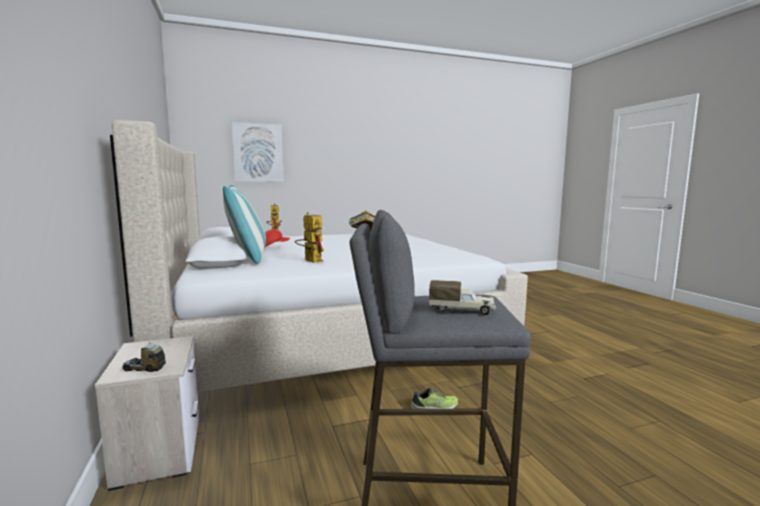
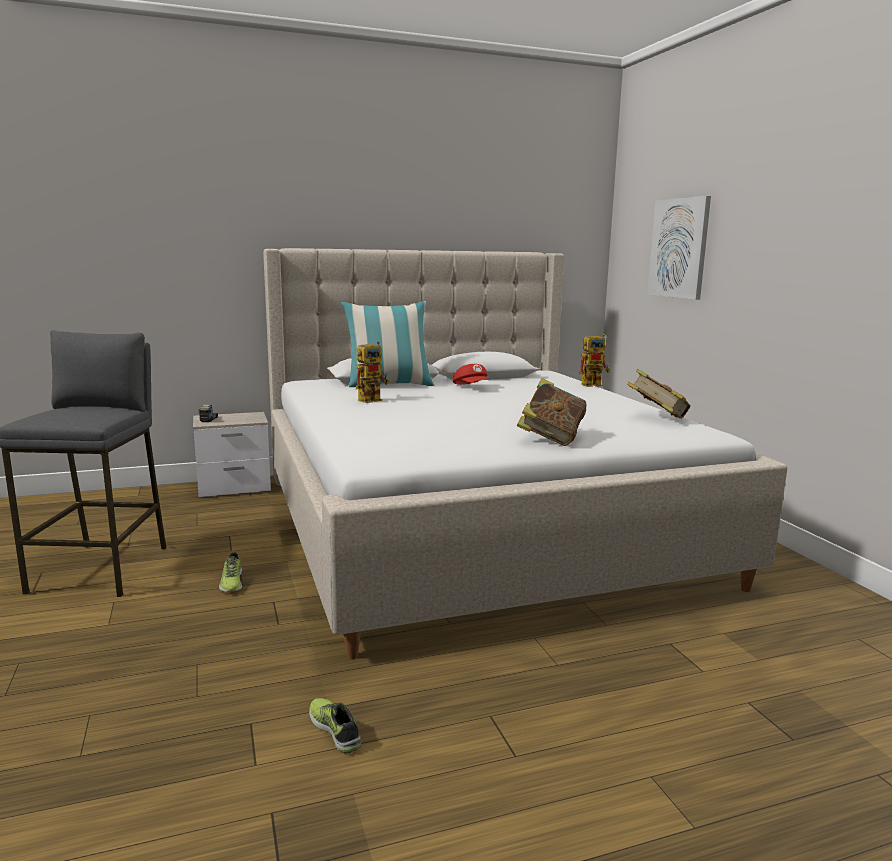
camera: 90 degrees right, 5 degrees up
(414, 242) = (551, 438): none -> book
(462, 310) = (56, 413): toy truck -> none
(567, 359) = (336, 730): none -> shoe

